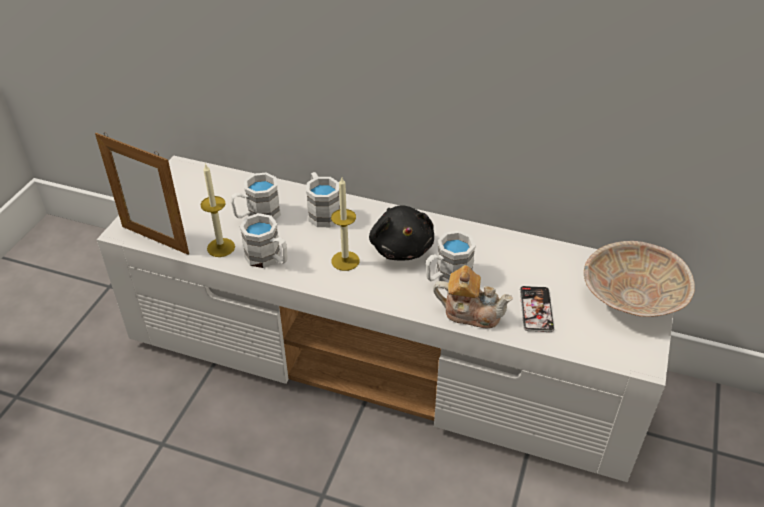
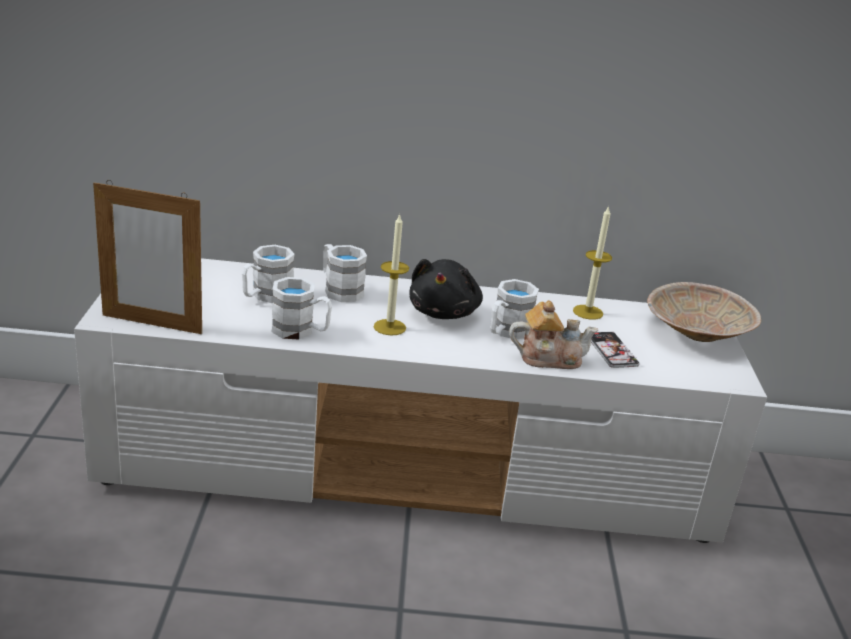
camera: 20 degrees left, 15 degrees down
(221, 247) = (238, 325): candle -> candle (588, 312)
(401, 247) = (444, 312): black plush toy -> black plush toy turned 45 degrees clockwise

